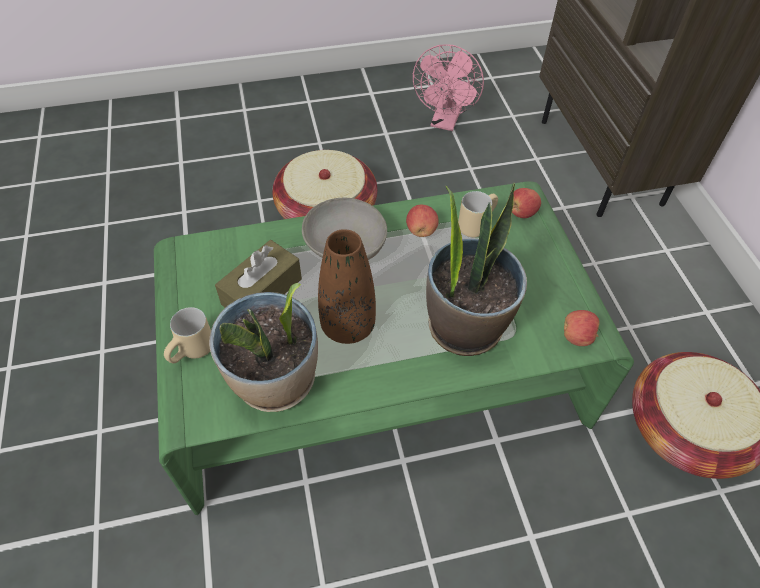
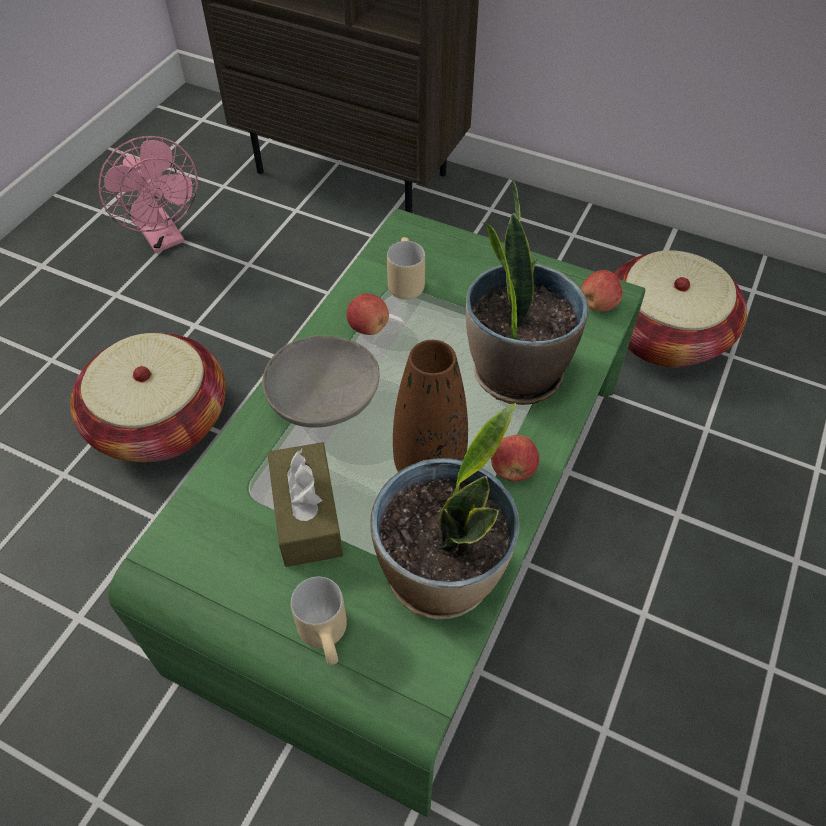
camera: 50 degrees left, 0 degrees up
(521, 213) = (425, 242): apple -> apple (512, 470)

